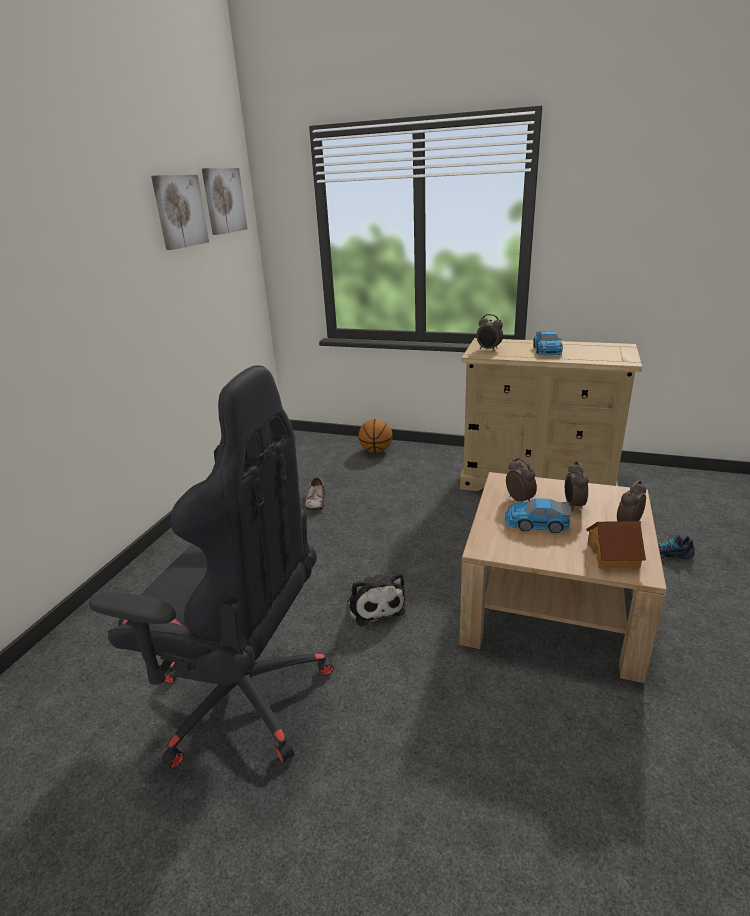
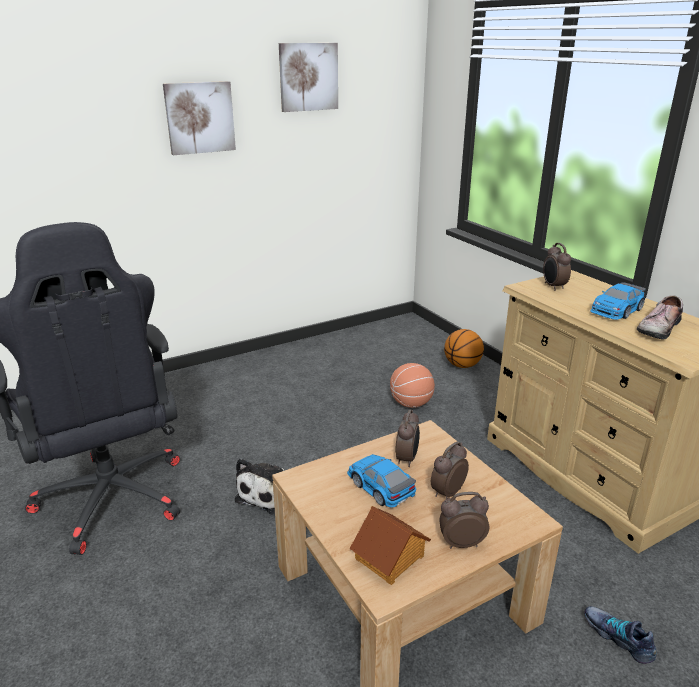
camera: 40 degrees right, 0 degrees up
(223, 201) = (374, 69): picture -> picture (199, 117)
(315, 501) = (347, 385): shoe -> shoe (657, 327)
(380, 490) = (411, 403): none -> basketball

